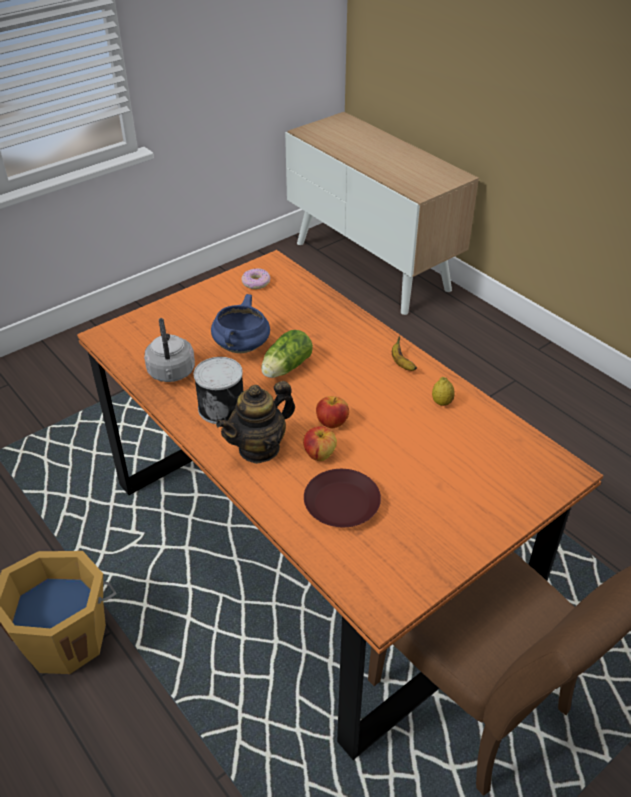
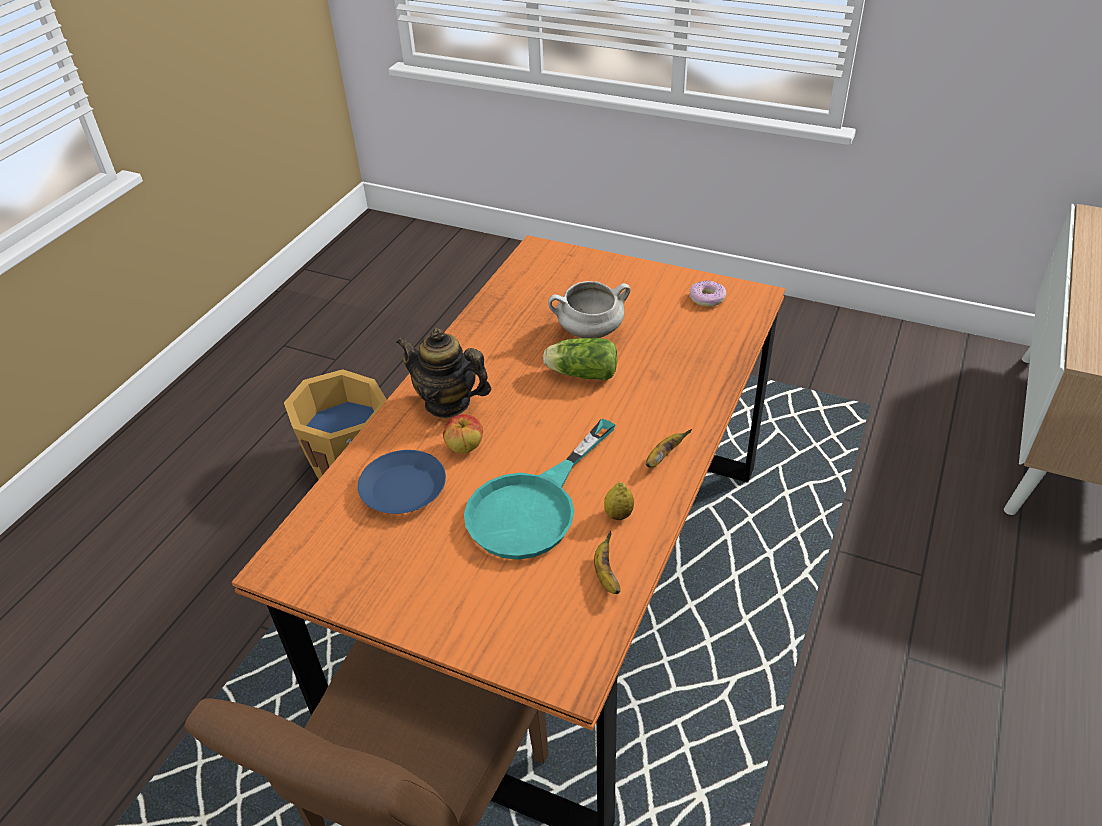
camera: 65 degrees right, 0 degrees up
(171, 373) = (514, 308): grey kettle -> none
(222, 407) = (490, 357): can -> none
(242, 347) = (589, 333): blue cooking pot -> white cooking pot
(332, 423) = (519, 438): apple -> none
(341, 503) = (403, 488): brown plate -> blue plate
(408, 439) = (533, 506): none -> turquoise frying pan
(492, 427) = (606, 575): none -> banana

